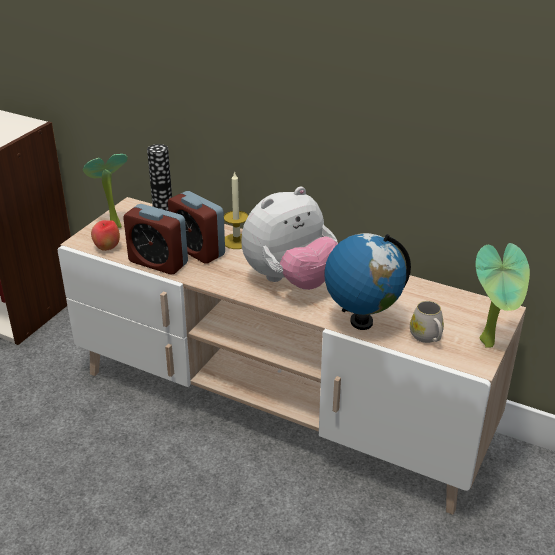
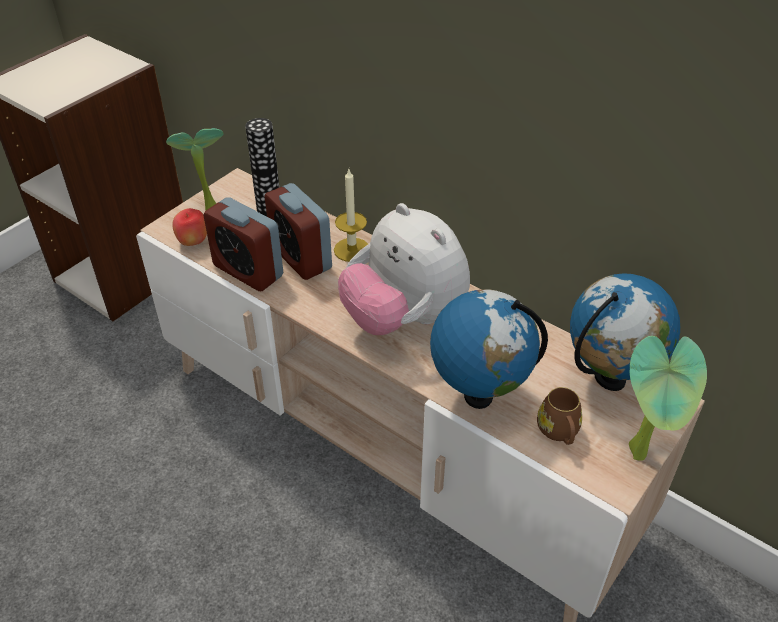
camera: 10 degrees right, 10 degrees up
(290, 280) = (404, 318): plush toy -> plush toy turned 75 degrees clockwise
(427, 337) = (559, 432): white mug -> brown mug
(455, 301) = (610, 379): none -> globe

